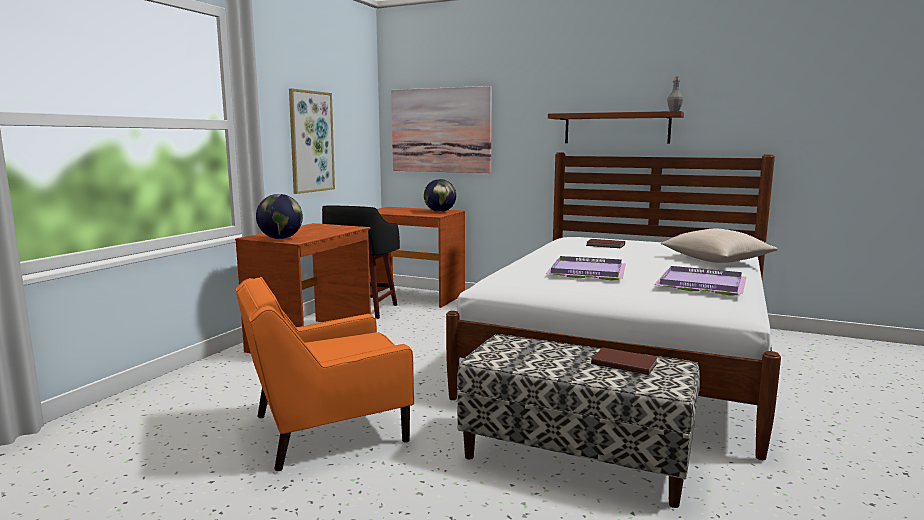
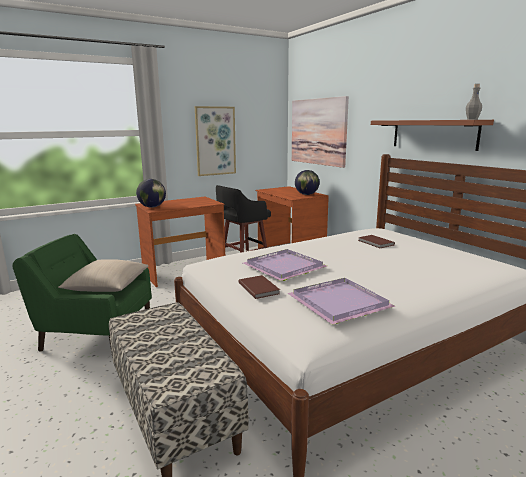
camera: 35 degrees right, 5 degrees up
(326, 430) = (96, 334): orange armchair -> green armchair
(624, 363) = (192, 355): brown book -> brown book (259, 288)
(716, 260) = (437, 279): beige pillow -> beige pillow (107, 286)

